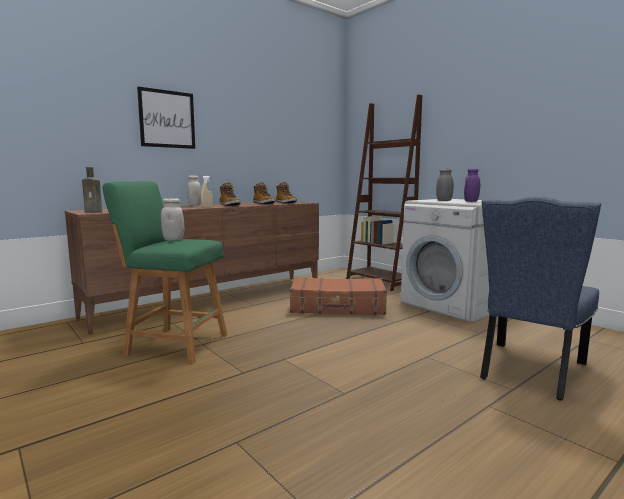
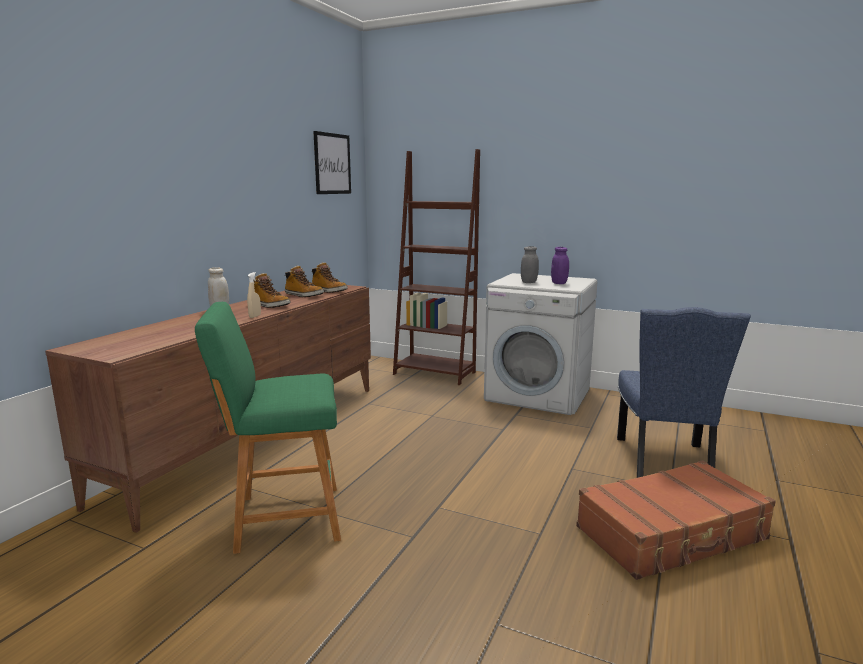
camera: 25 degrees left, 5 degrees up
(94, 212) = (119, 351): brown bottle -> none
(167, 119) = (170, 187): picture -> picture (332, 164)
(173, 239) = (279, 383): white jar -> none
(338, 307) = (424, 419): brown suitcase -> brown suitcase (672, 534)

